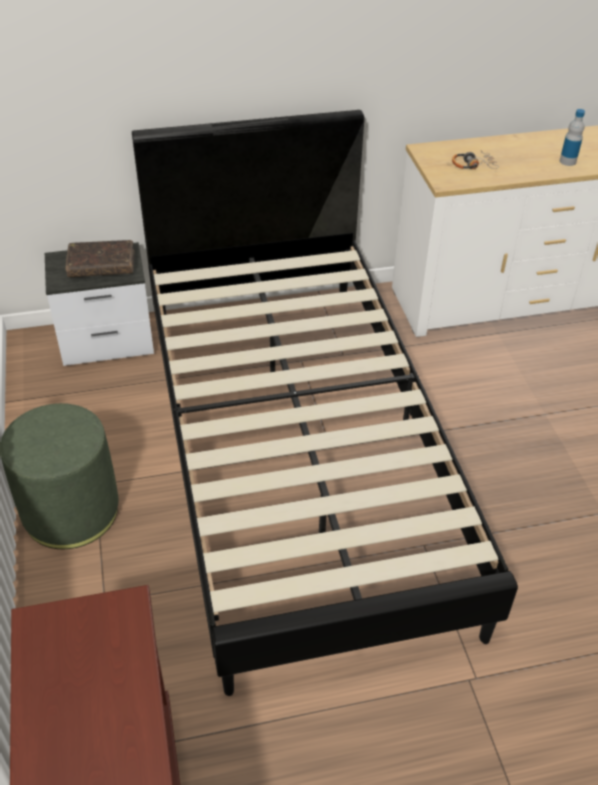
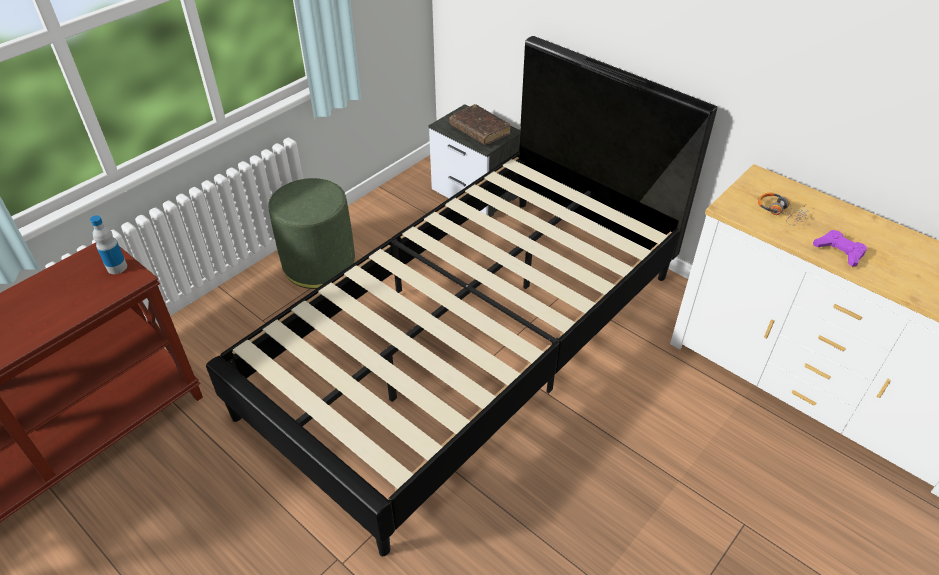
camera: 55 degrees right, 0 degrees up
(536, 168) = (839, 251): none -> purple game controller
(567, 161) = (885, 267): bottle -> bottle (117, 267)

